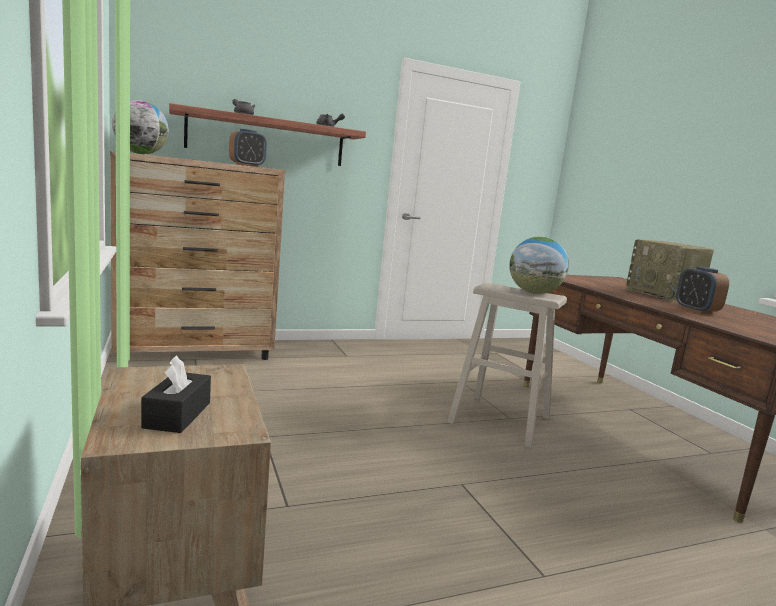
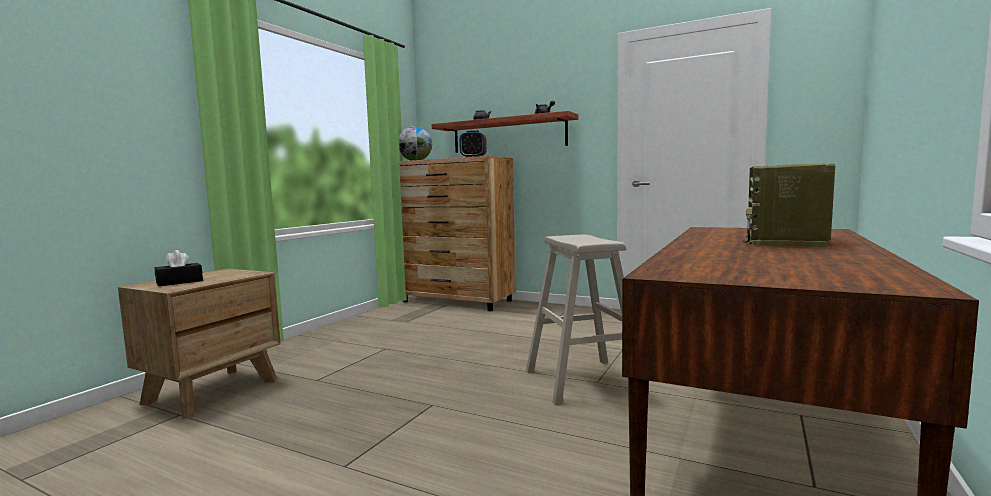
camera: 50 degrees right, 5 degrees down
(534, 293) = (591, 240): globe -> none
(696, 310) = (735, 251): alarm clock -> none

